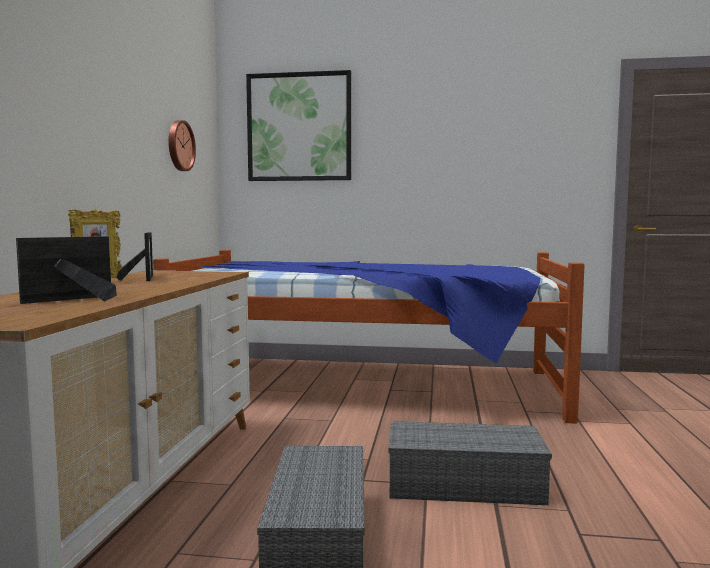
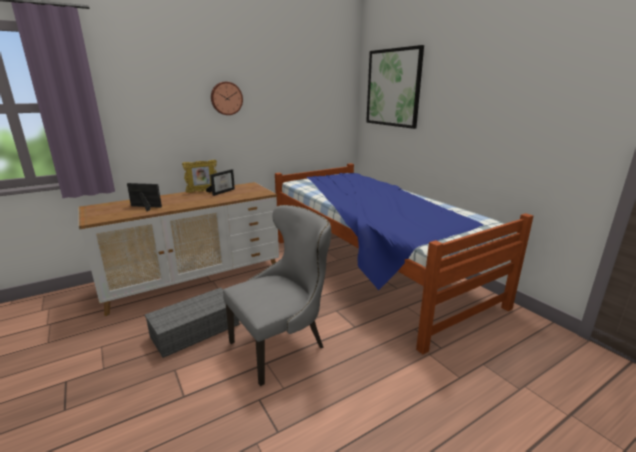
camera: 50 degrees right, 15 degrees up
(179, 146) = (309, 107): wall clock -> wall clock (226, 98)
(466, 483) = (281, 346): grey storage box -> grey chair

